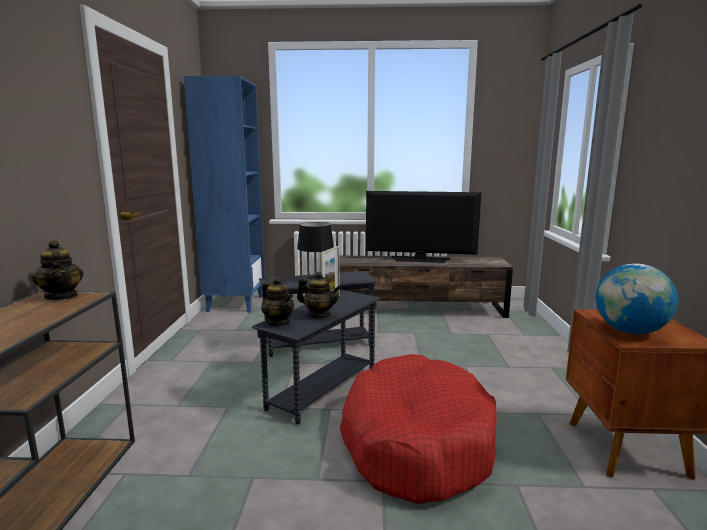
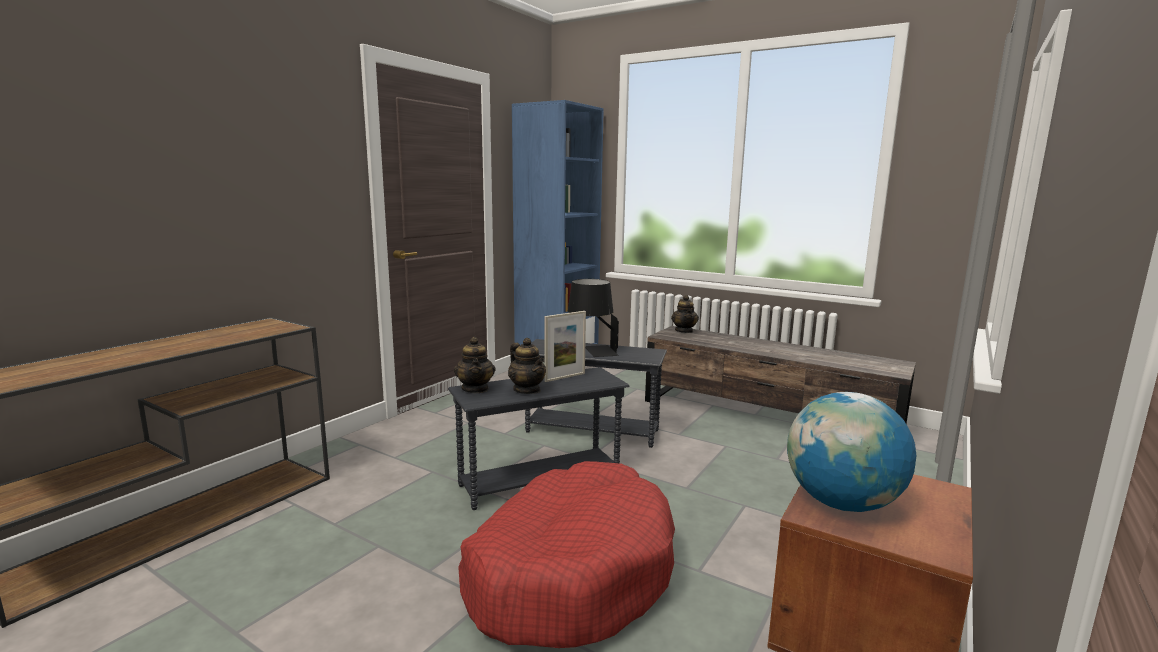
camera: 30 degrees right, 0 degrees up
(62, 296) = (273, 324): teapot -> teapot (684, 331)
(420, 259) = (777, 347): television -> none

